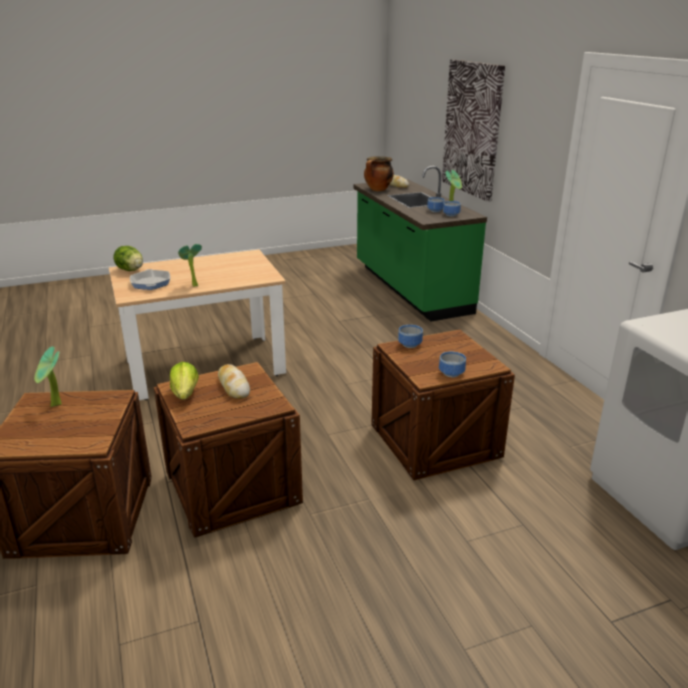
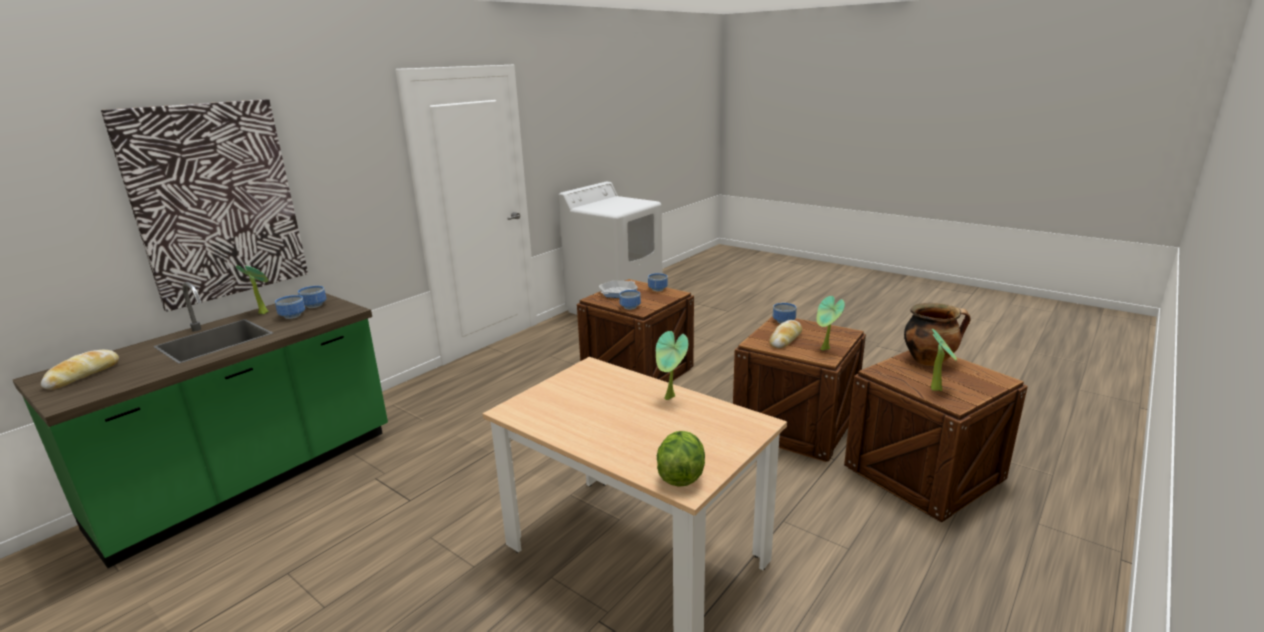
camera: 120 degrees left, 5 degrees down
(151, 283) = (702, 430): frying pan -> frying pan (618, 292)
(185, 394) = (825, 350): lettuce -> potted plant
(270, 404) = (782, 321): none -> bowl
(378, 190) = (126, 379): cooking pot -> cooking pot (929, 360)

